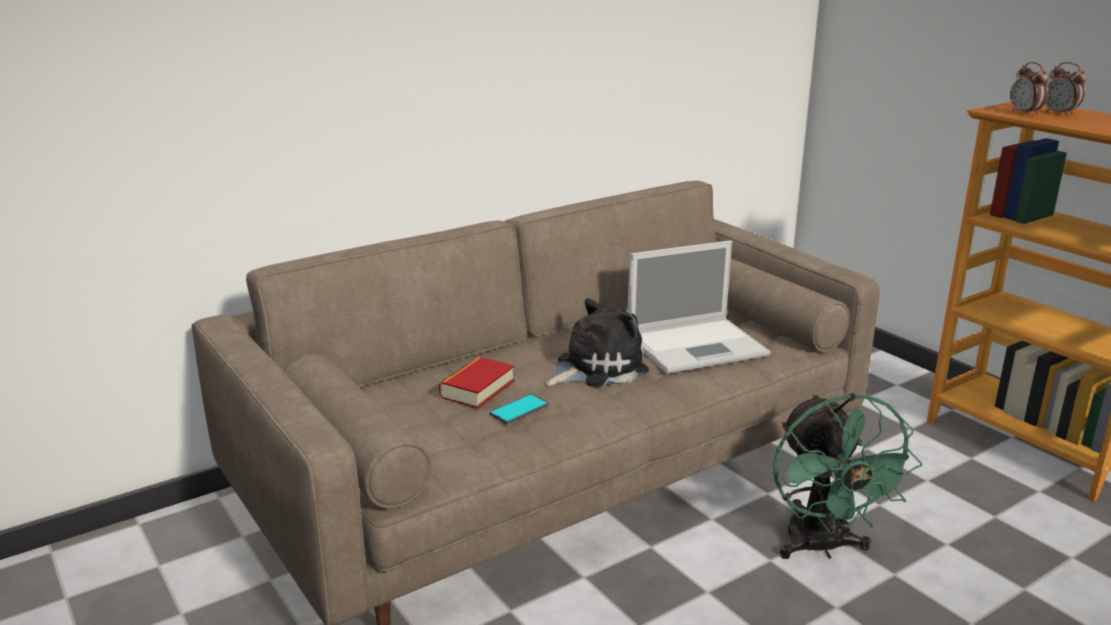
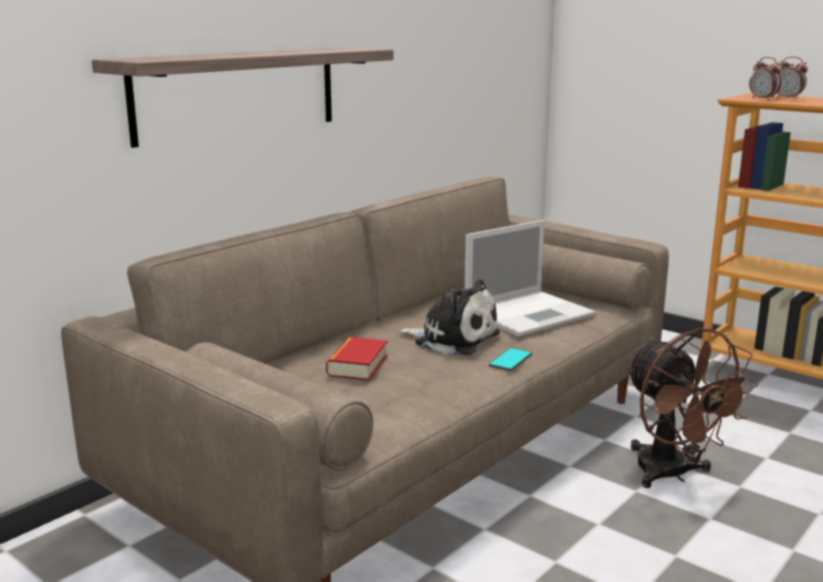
camera: 15 degrees left, 5 degrees down
(393, 91) = (238, 93): none -> shelf
(519, 409) = (408, 377): phone -> phone (510, 360)
(596, 368) = (453, 339): plush toy -> plush toy turned 75 degrees clockwise
(822, 547) = (672, 474): green fan -> brown fan

